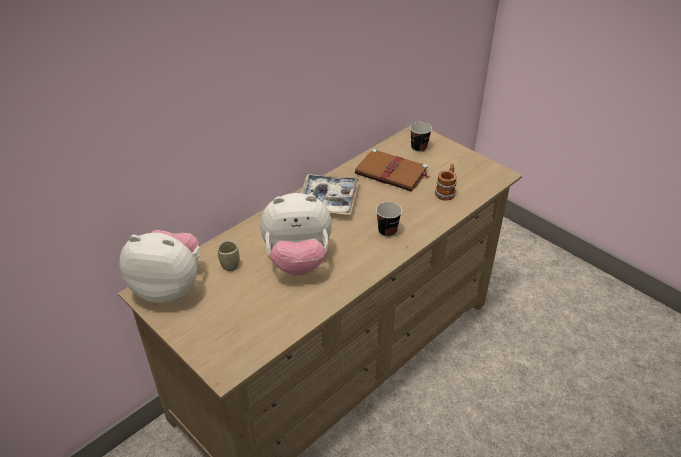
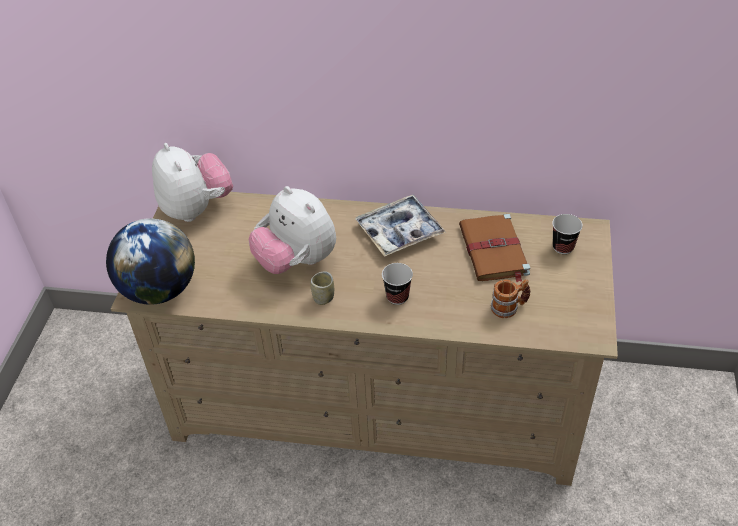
camera: 55 degrees right, 5 degrees up
(230, 265) = (252, 225): cup -> cup (323, 298)
(237, 353) = (159, 290): none -> globe

